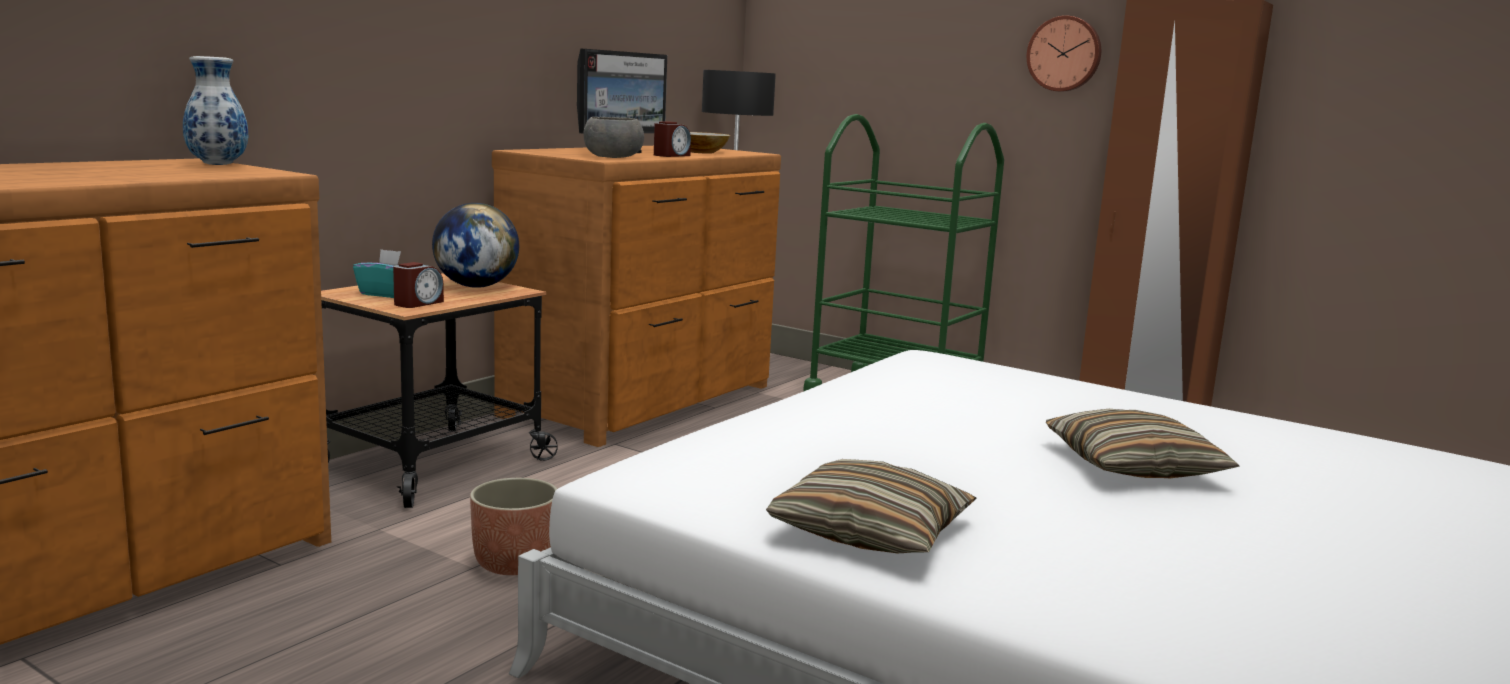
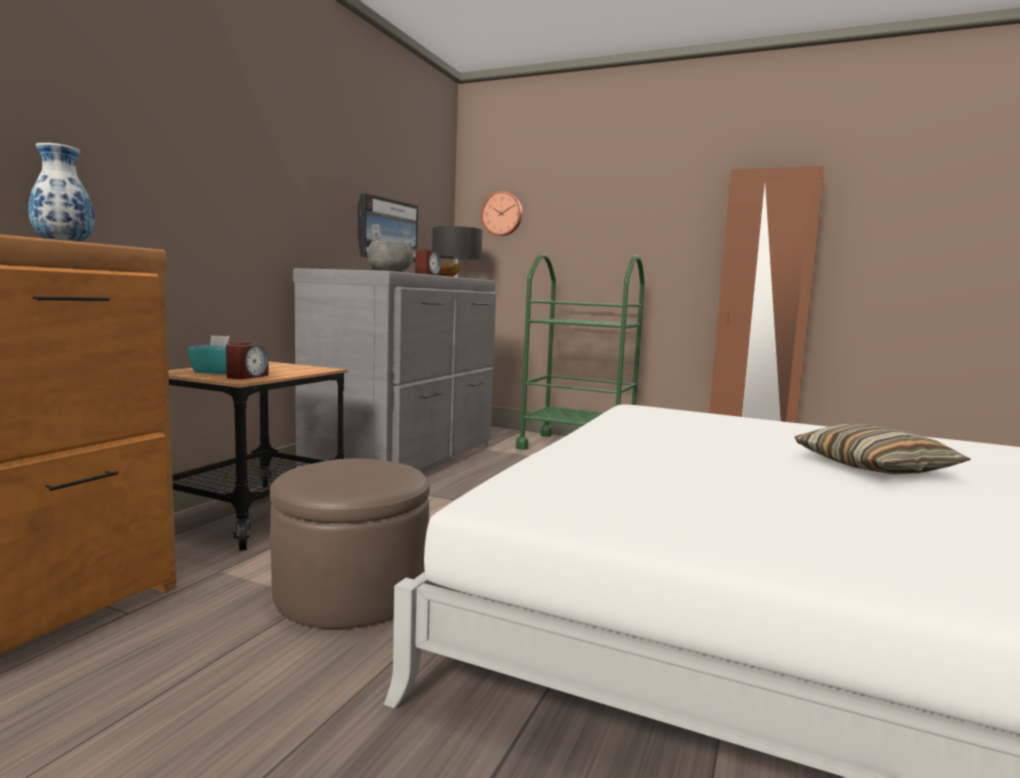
camera: 10 degrees left, 5 degrees down
(476, 286) = (289, 367): globe -> none
(514, 563) = (351, 591): planter -> brown ottoman
(644, 401) = (406, 458): brown dresser -> grey dresser
(871, 531) = (749, 532): pillow -> none
(1064, 54) = (682, 211): wall clock -> wall clock (502, 214)

